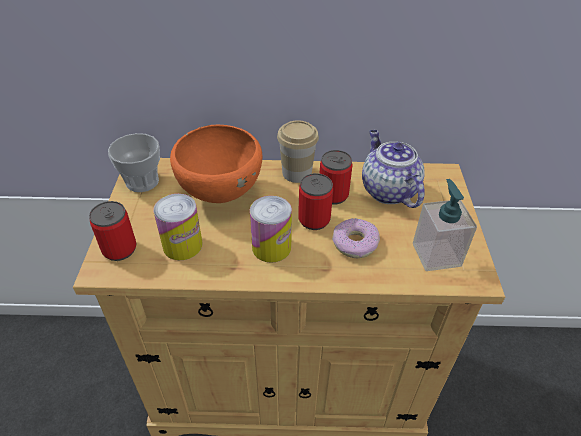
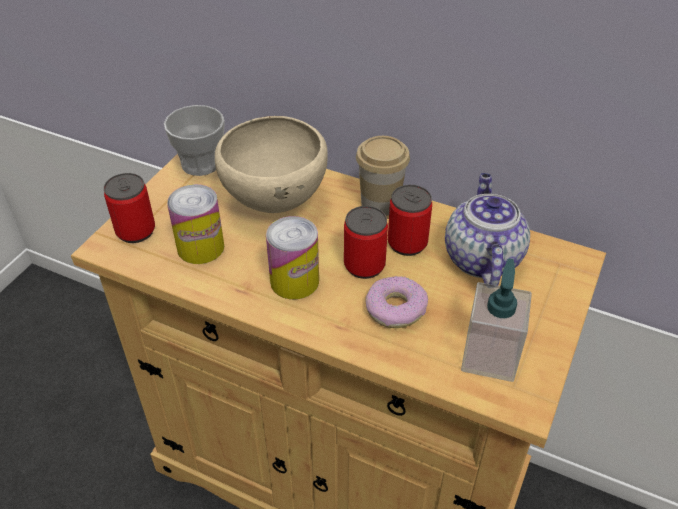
camera: 25 degrees right, 0 degrees up
(220, 195) = (275, 203): orange bowl -> beige bowl

